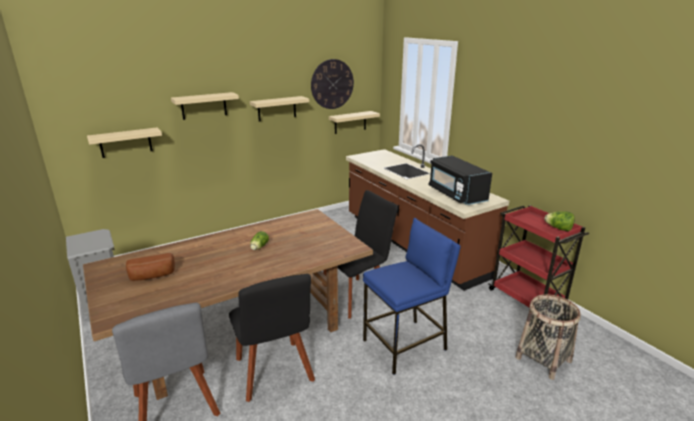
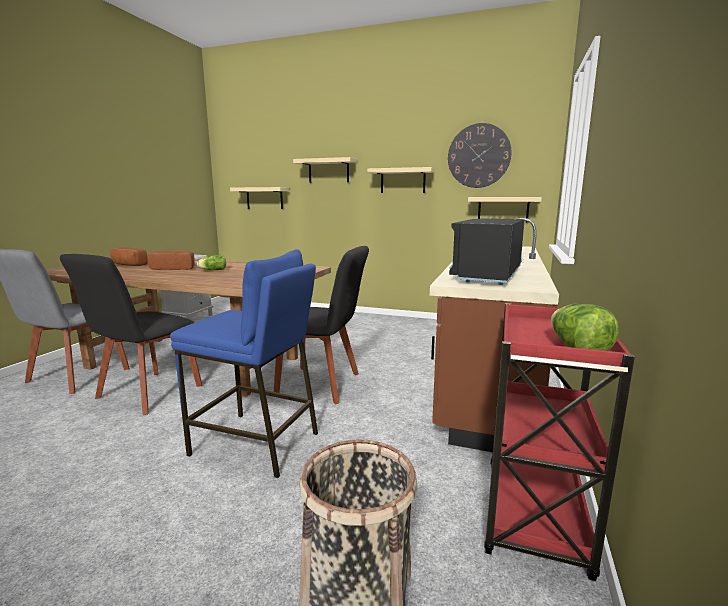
camera: 50 degrees right, 10 degrees down
(219, 259) = (174, 268): none -> bread

